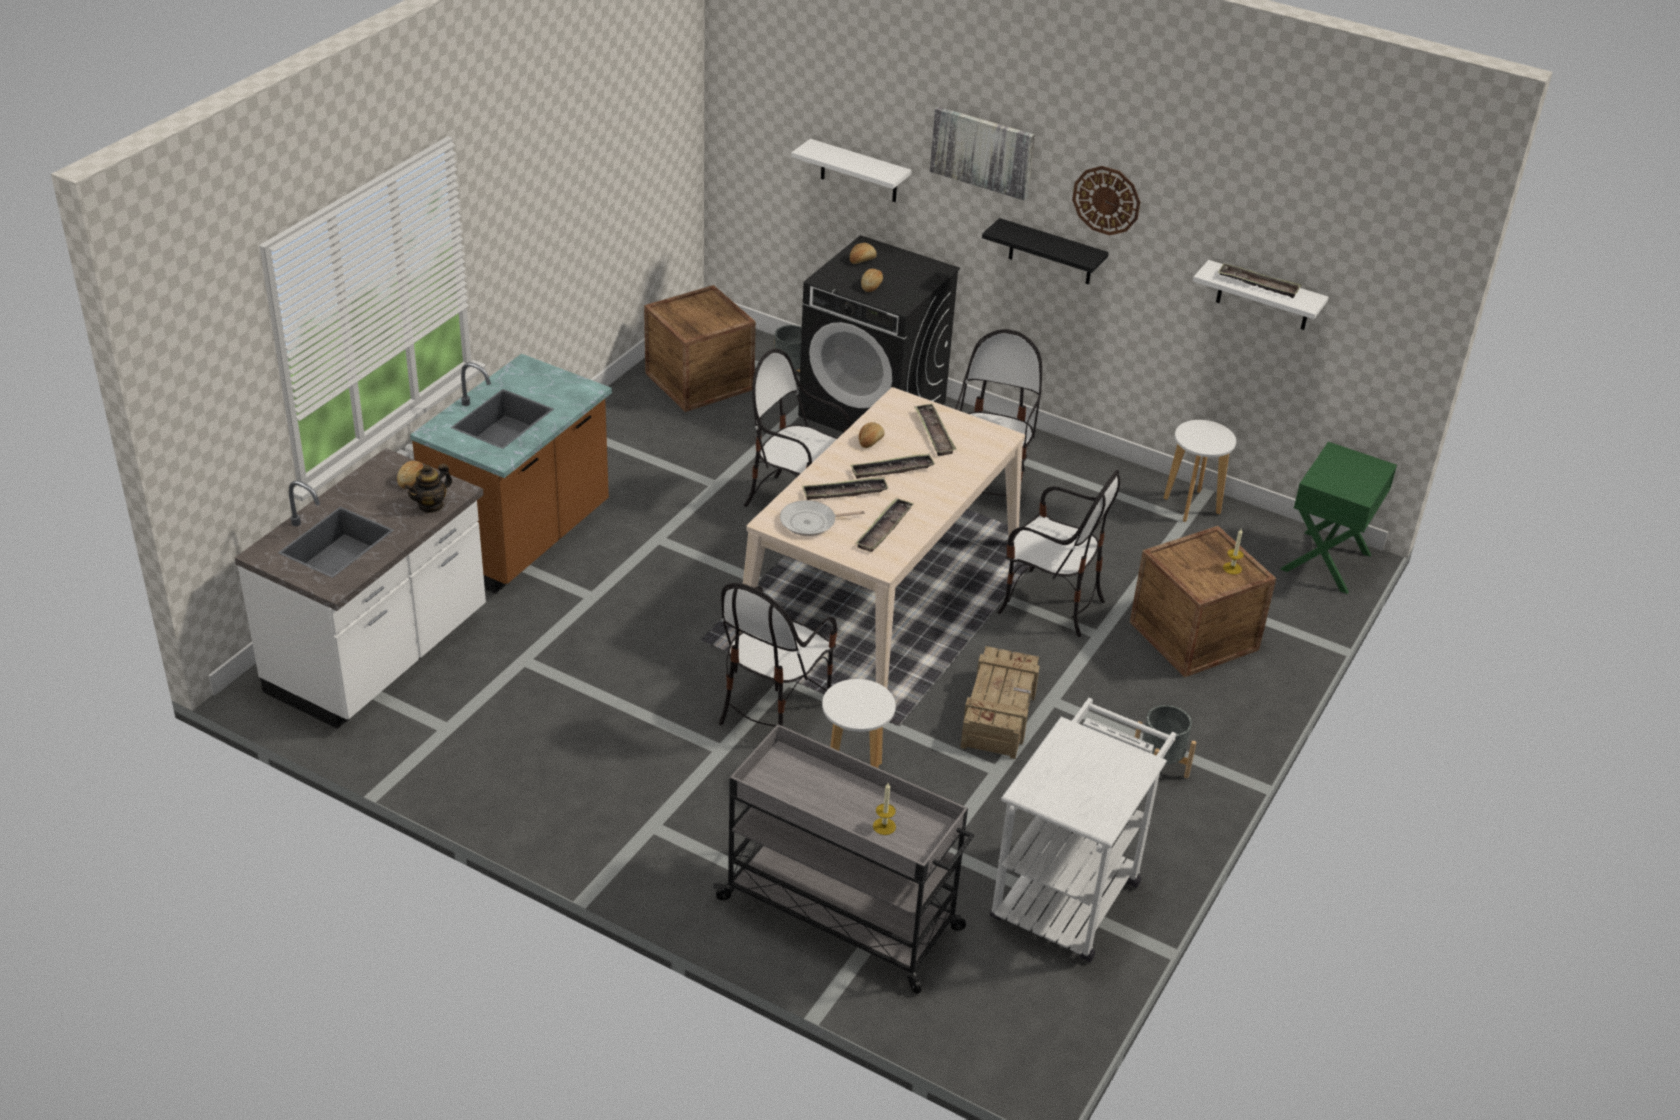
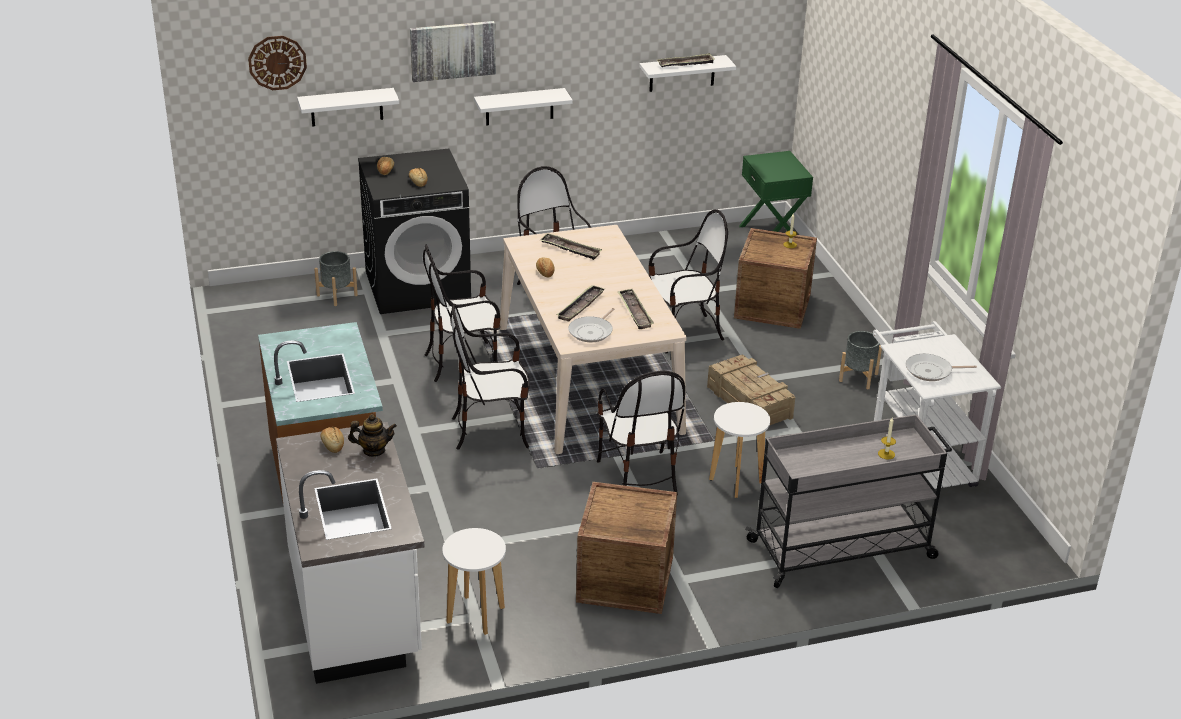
camera: 45 degrees left, 5 degrees down
(431, 505) = (374, 450): teapot -> teapot turned 90 degrees counterclockwise
(699, 381) = (282, 328): crate -> crate (625, 579)
(719, 580) = (491, 430): none -> chair
(892, 470) = (583, 280): tray -> none
(1051, 252) = (519, 107): black shelf -> white shelf
(1061, 777) = (931, 371): none -> frying pan
(1106, 200) = (557, 49): wall clock -> wall clock (277, 62)
(1192, 506) = (668, 243): white stool -> white stool (475, 615)

